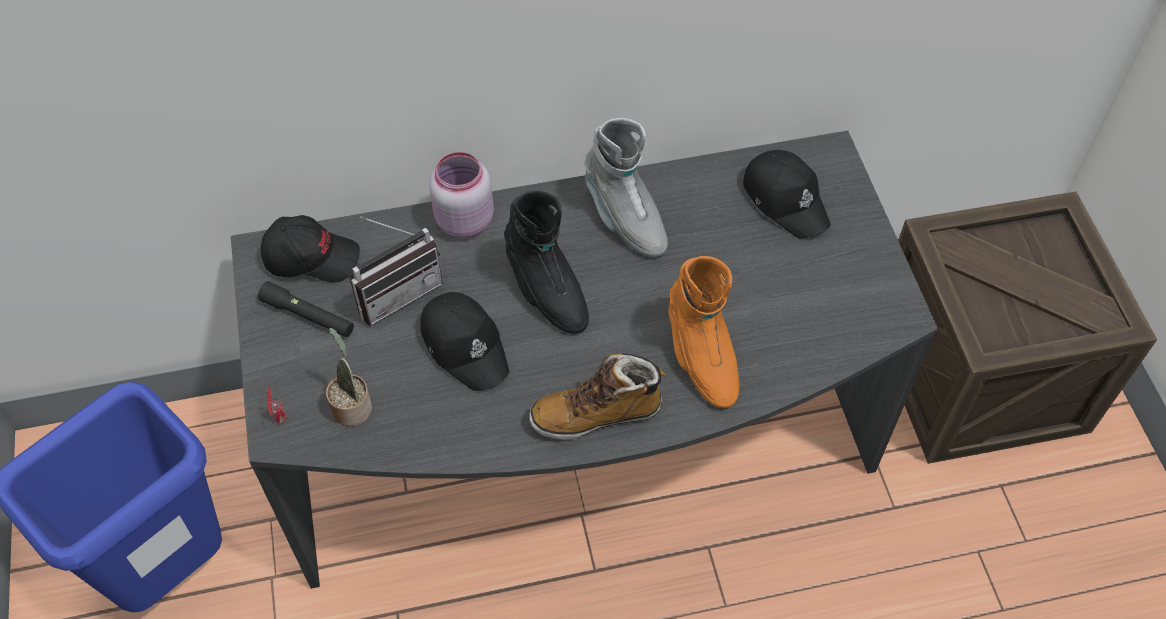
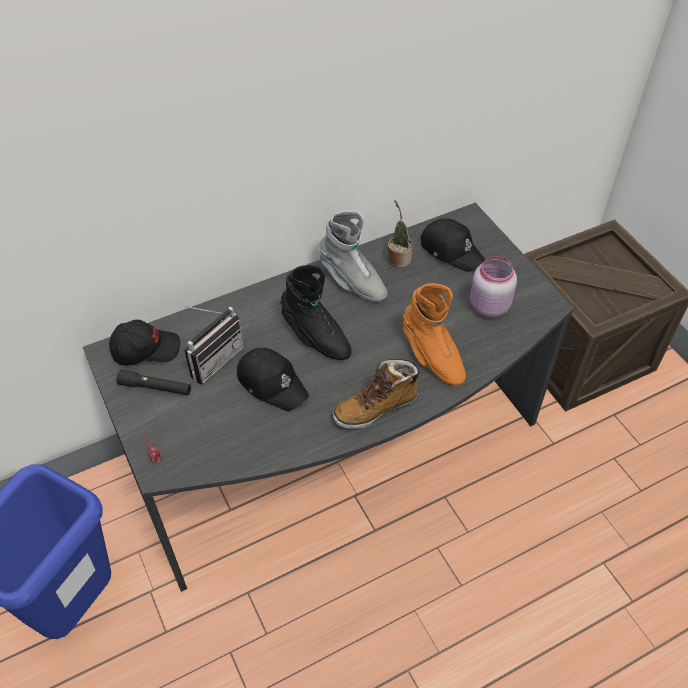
camera: 15 degrees left, 5 degrees down
(352, 406) = (205, 440): potted plant -> potted plant (398, 258)
(463, 221) = (244, 304): pink jar -> pink jar (488, 307)

